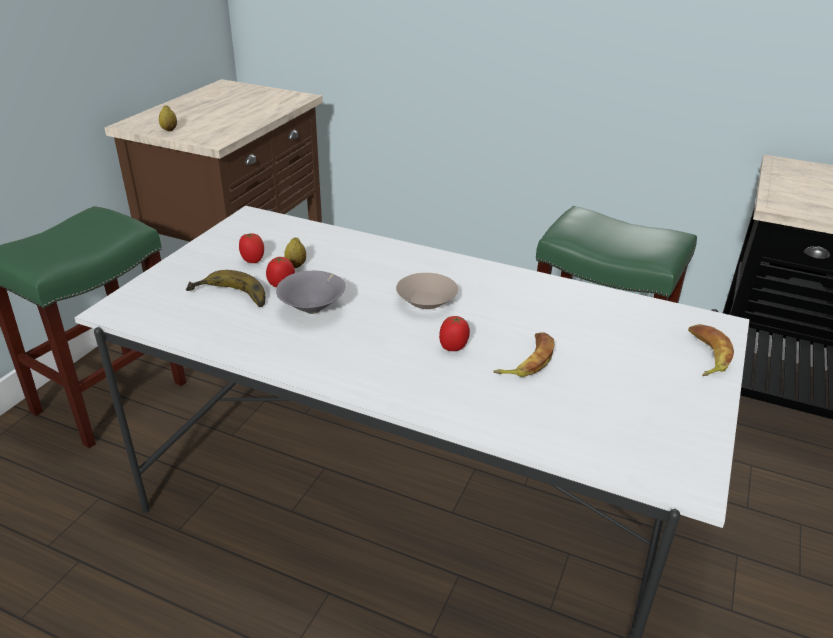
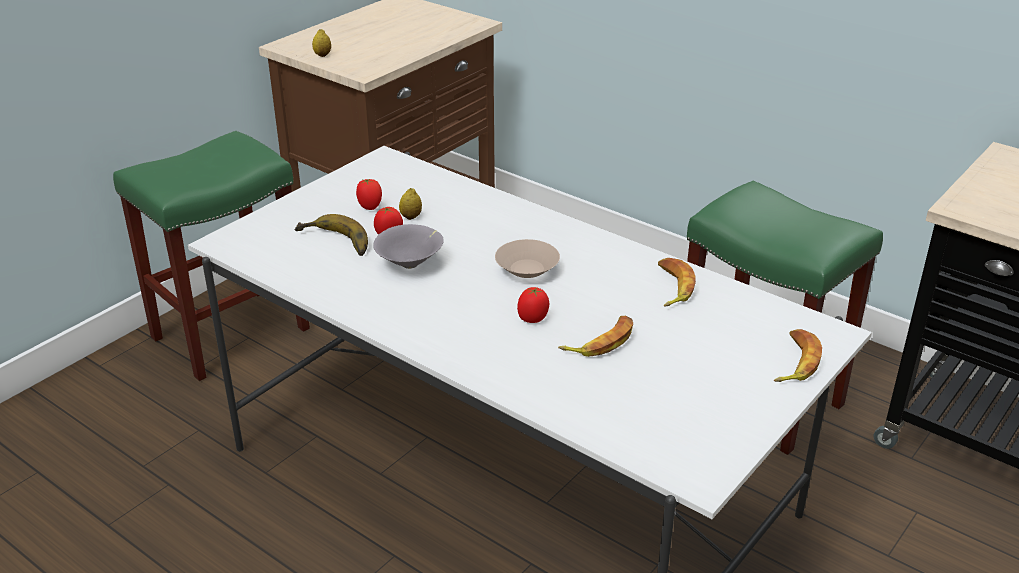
camera: 15 degrees right, 0 degrees up
(562, 301) = (672, 287): none -> banana

